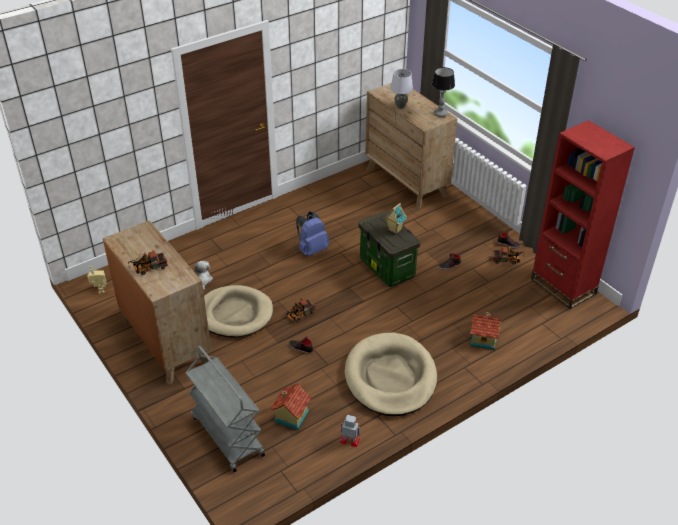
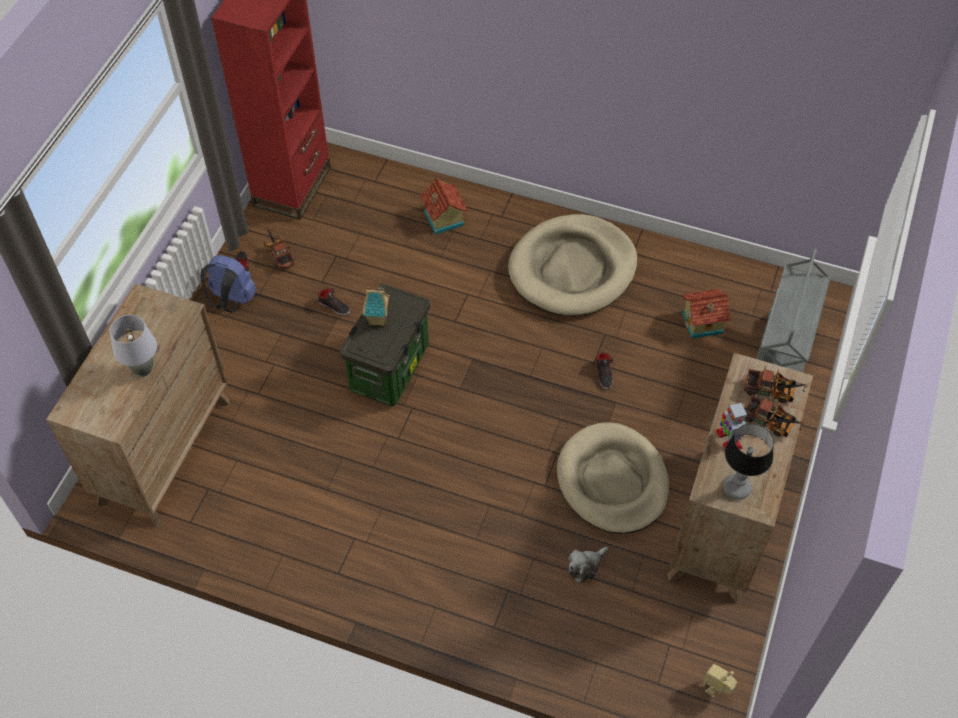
camera: 125 degrees left, 15 degrees up
(299, 315) = (553, 410): toy truck -> toy truck (772, 392)
(312, 249) = (418, 476): blue backpack -> blue backpack (231, 301)
(350, 440) = (684, 258): toy robot -> toy robot (728, 438)
(440, 114) = (134, 308): table lamp -> table lamp (736, 488)

